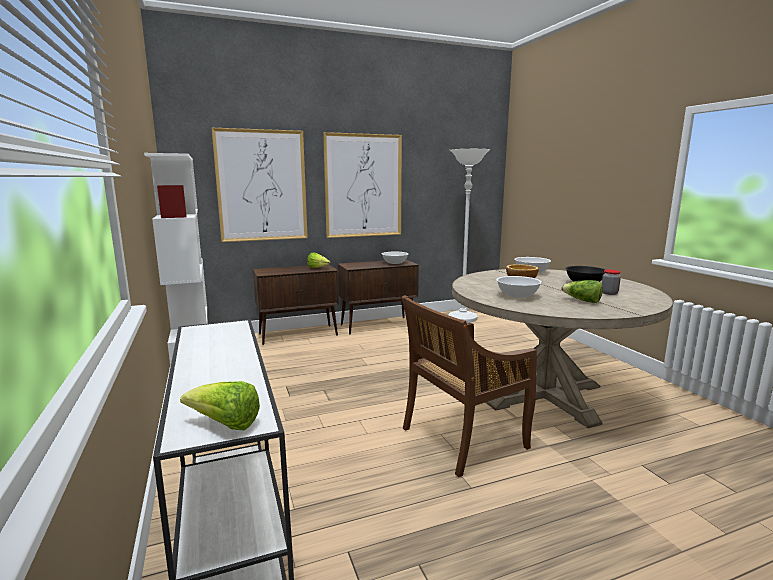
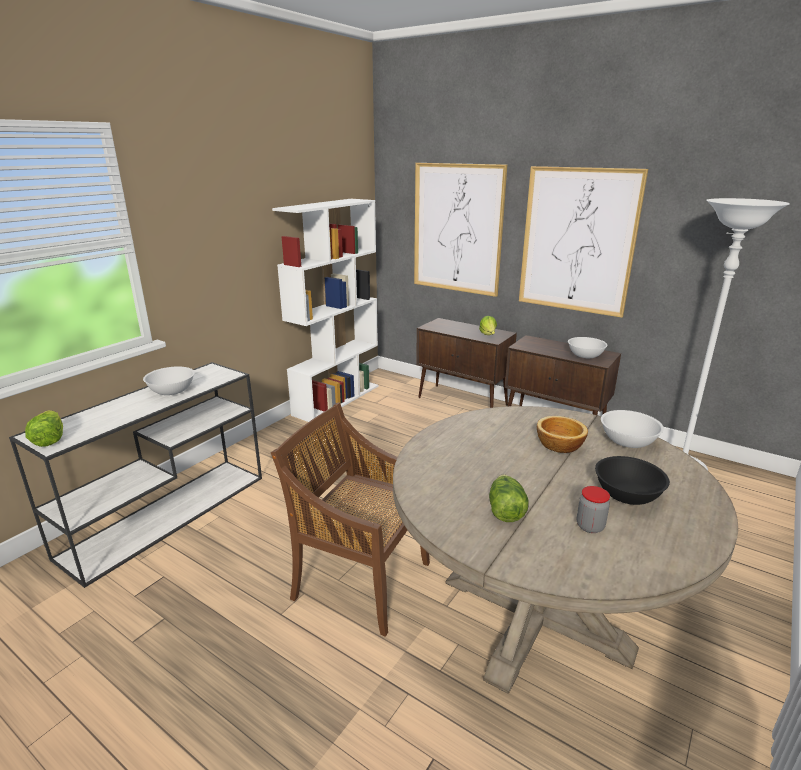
camera: 55 degrees right, 10 degrees up
(518, 296) = (467, 460): white bowl -> white bowl (172, 391)

